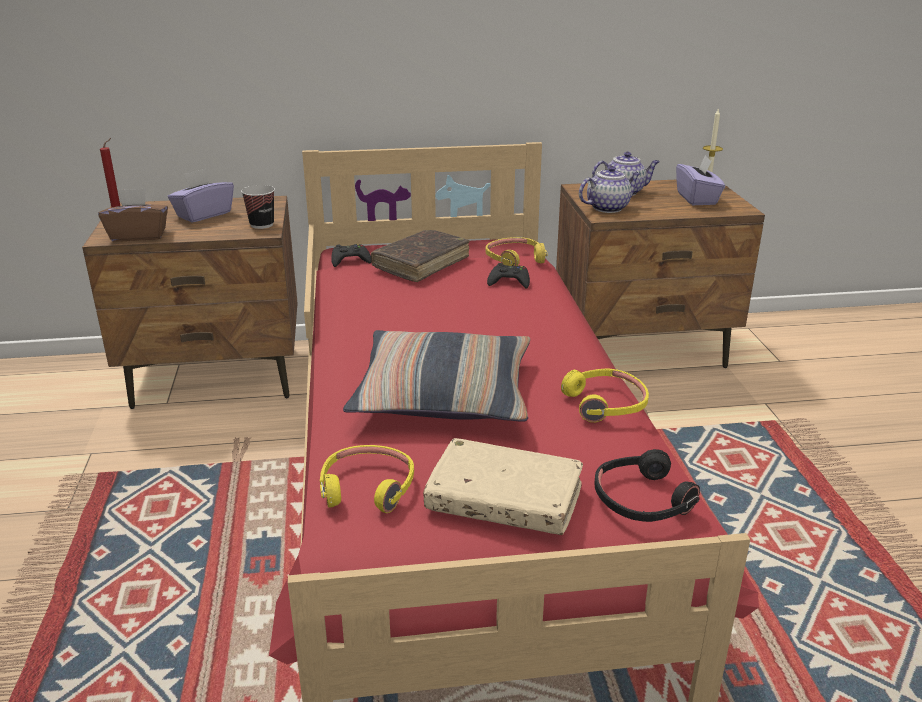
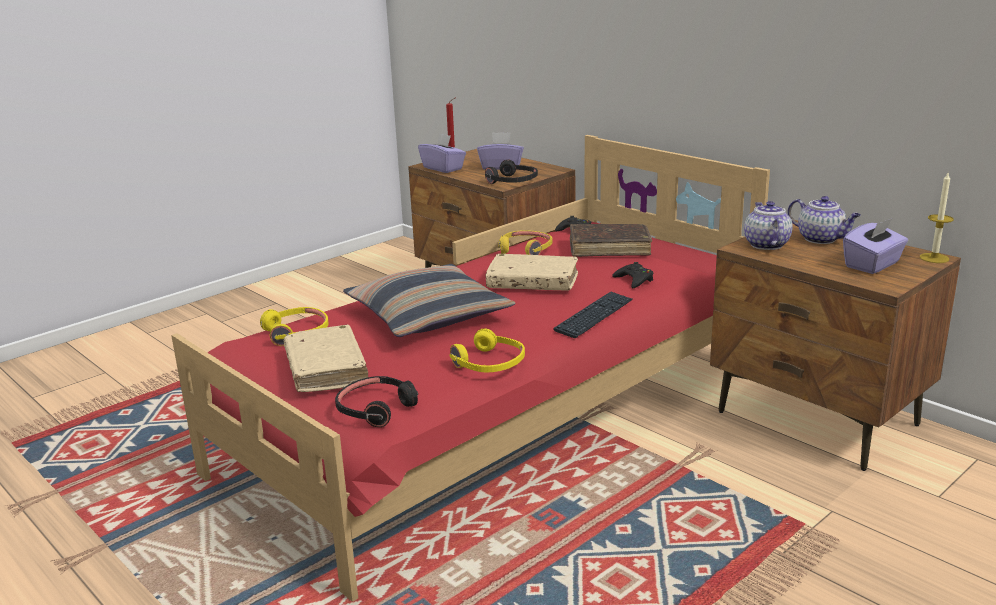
camera: 55 degrees right, 5 degrees down
(138, 235) = (443, 168): brown tissue box -> purple tissue box
(262, 224) = (512, 181): cup -> black headphones
(444, 319) = (532, 282): none -> beige book
(515, 259) = (679, 269): yellow headphones -> yellow headphones (525, 250)
(562, 323) = (594, 316): none -> keyboard
(608, 208) = (765, 244): teapot -> teapot turned 120 degrees counterclockwise

